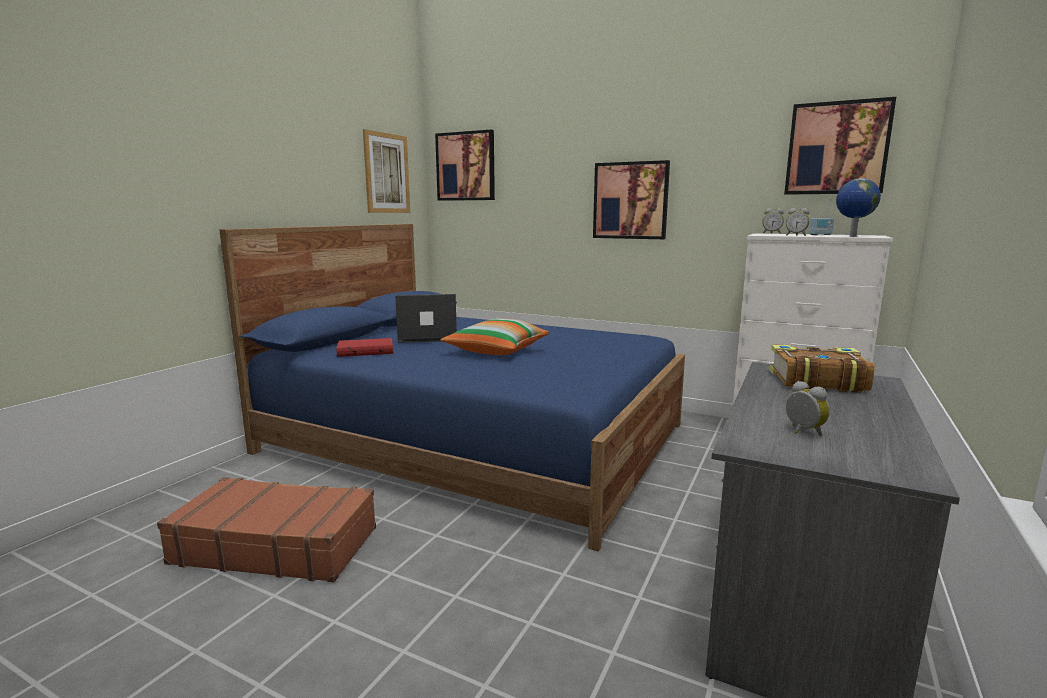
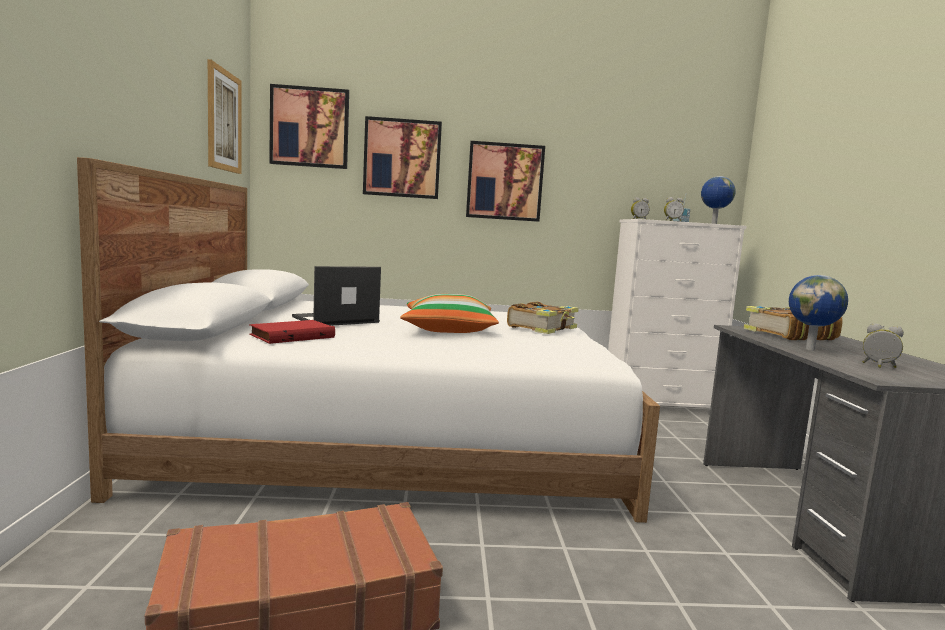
camera: 30 degrees left, 5 degrees down
(476, 438) = (392, 438): blue bed -> white bed
(596, 353) = (543, 328): none -> book
(779, 402) = (811, 349): none -> globe
(837, 148) = (682, 151): picture -> picture (402, 158)

